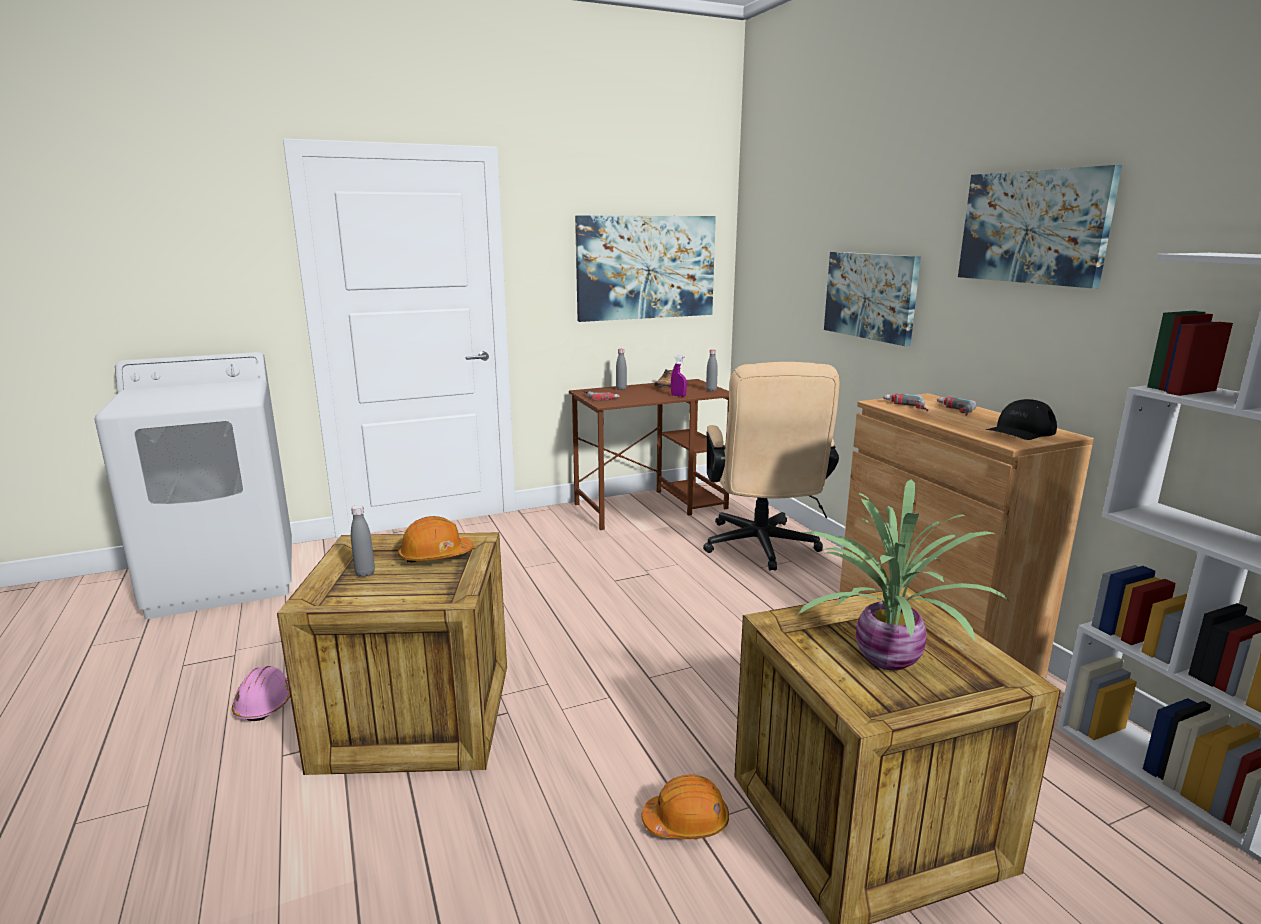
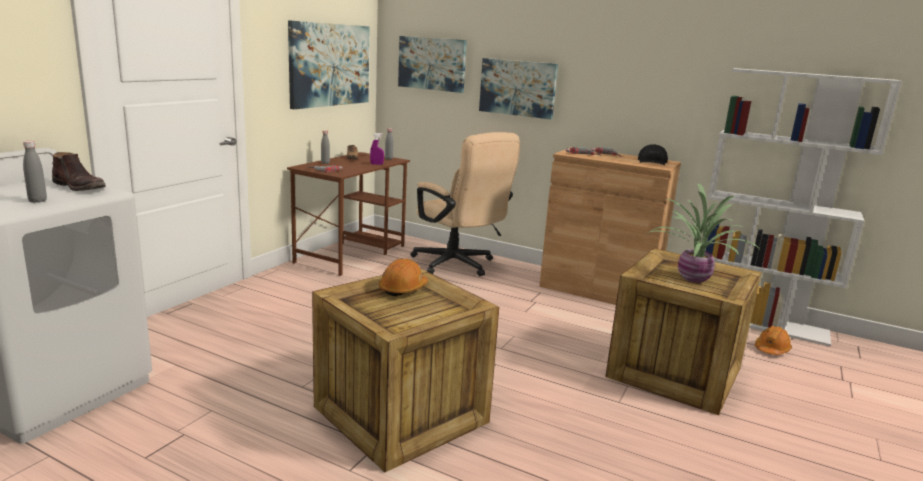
camera: 40 degrees left, 0 degrees up
(237, 391) = (80, 187): none -> brown boot
(265, 704) = (278, 450): pink hard hat -> none
(365, 573) = (379, 309): grey bottle -> grey bottle (38, 201)
(686, 822) = (613, 402): orange hard hat -> orange hard hat (771, 349)
(1034, 227) = (637, 50): picture -> picture (432, 63)

